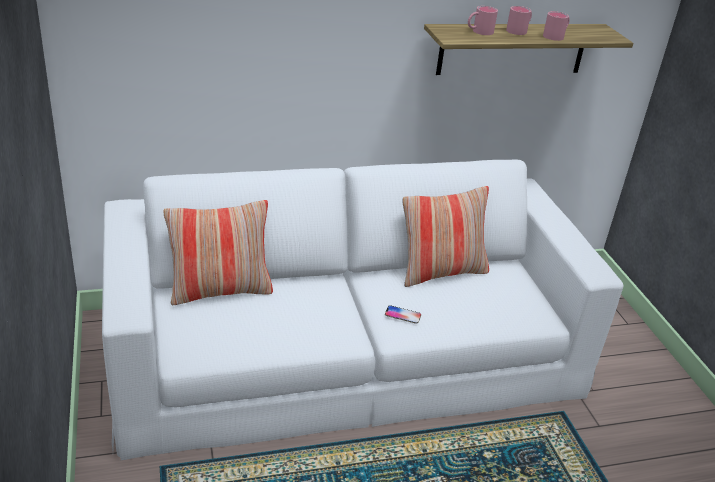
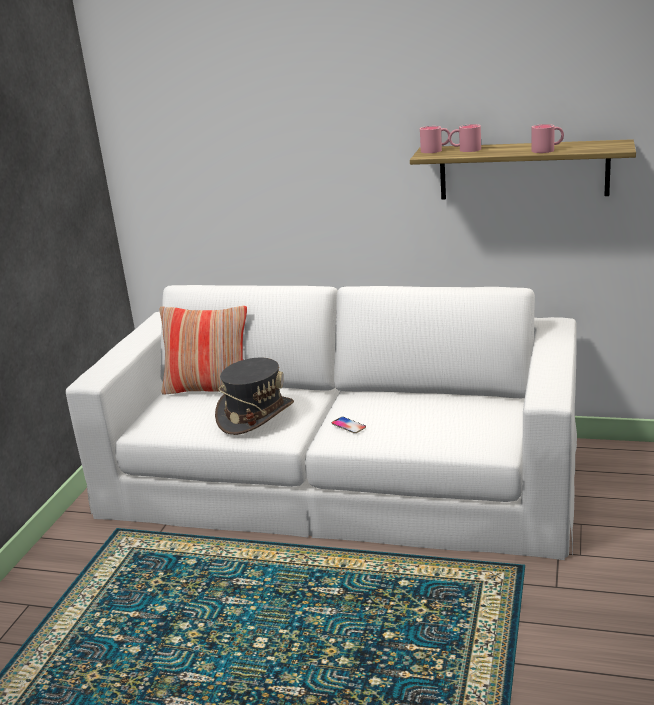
camera: 35 degrees right, 10 degrees down
(301, 317) = (255, 415): none -> grey hat
(441, 272) = (422, 398): pillow -> none
(519, 30) = (513, 147): pink mug -> pink mug (436, 150)

